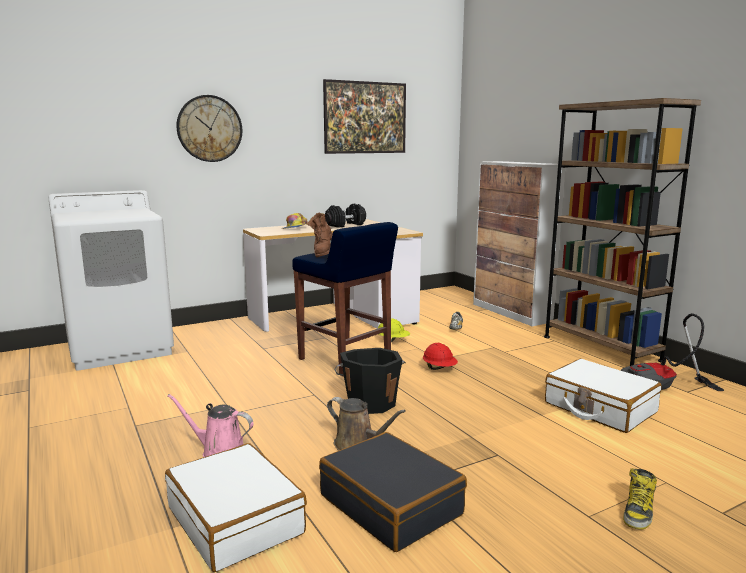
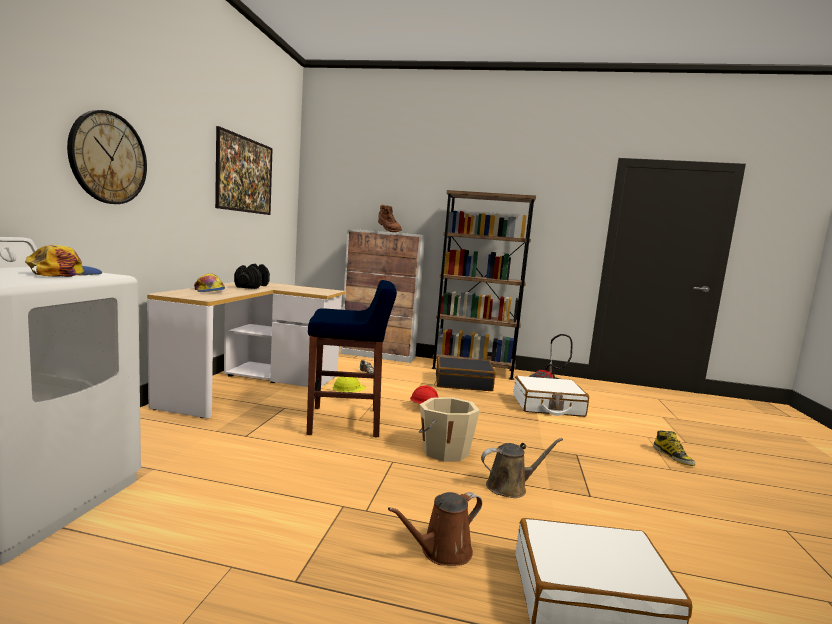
camera: 50 degrees left, 5 degrees down
(128, 213) = (64, 274): none -> cap
(219, 451) = (442, 551): pink watering can -> brown watering can
(323, 253) = (328, 315): brown boot -> brown boot (388, 231)
(371, 403) = (444, 451): black bucket -> beige bucket
(391, 505) = (615, 517): black suitcase -> black suitcase (463, 383)

